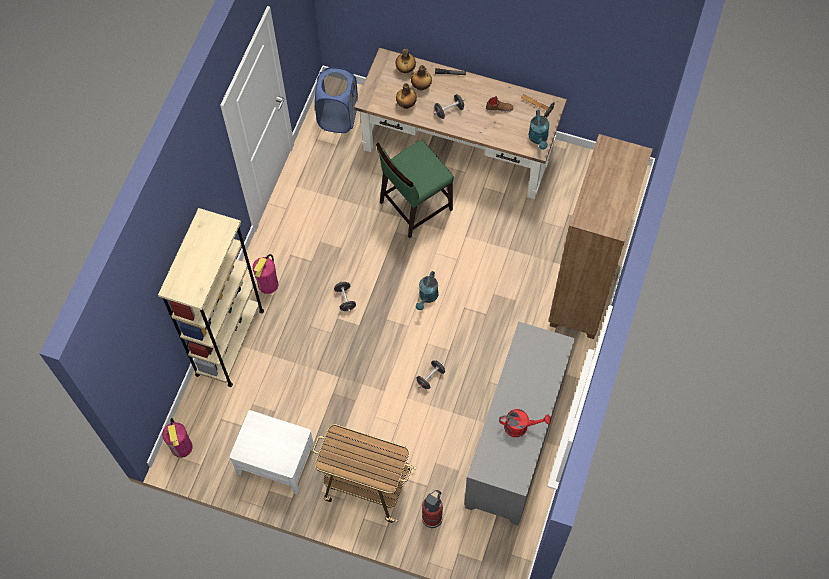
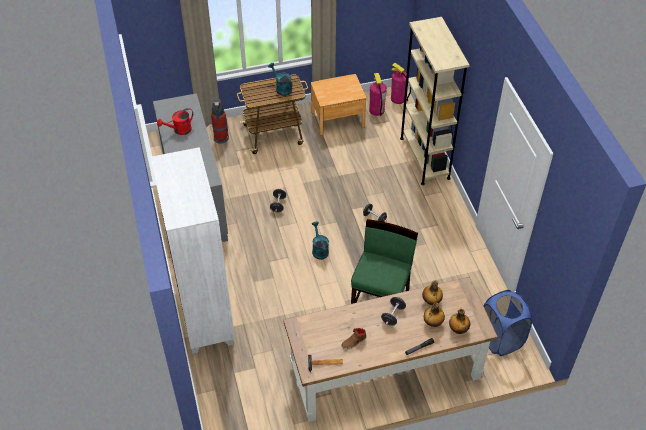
camera: 145 degrees right, 15 degrees down
(268, 284) = (434, 200): fire extinguisher -> fire extinguisher (376, 110)
(276, 461) = (337, 119): white nightstand -> brown nightstand
(539, 139) = (301, 334): turquoise watering can -> turquoise watering can (281, 88)
(582, 293) = (205, 314): brown bookcase -> white bookcase

